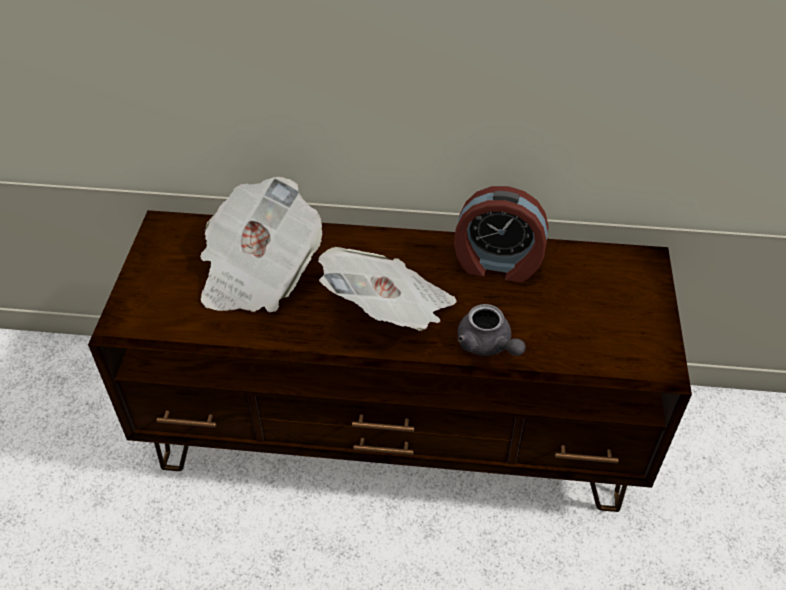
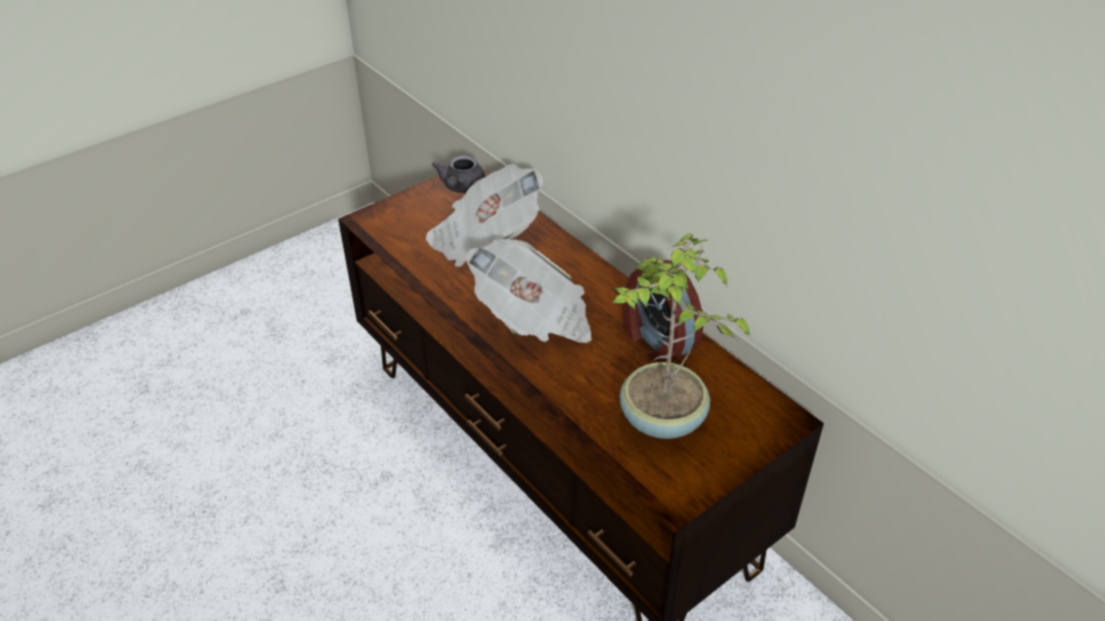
camera: 45 degrees right, 5 degrees down
(487, 345) = (569, 386): grey teapot -> grey teapot (461, 188)
(580, 322) = (661, 421): none -> potted plant

